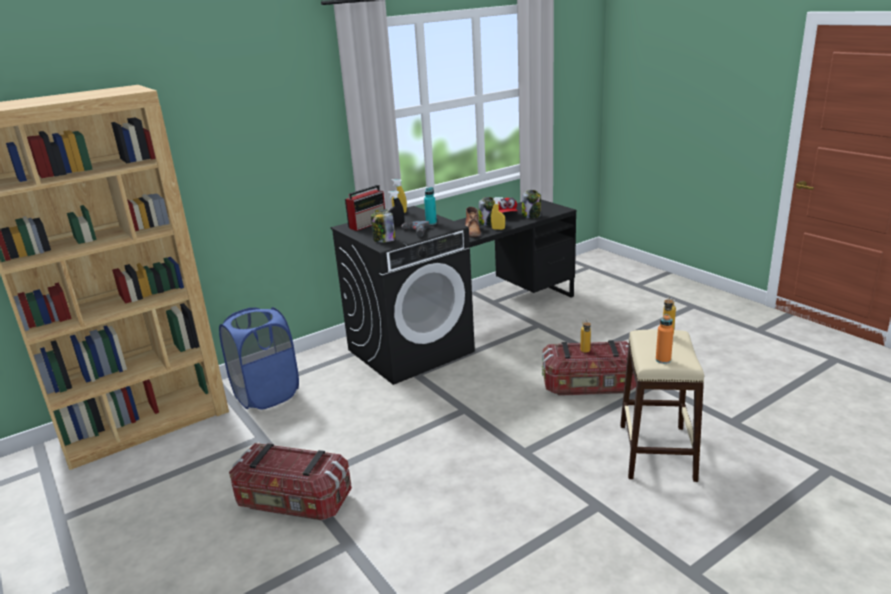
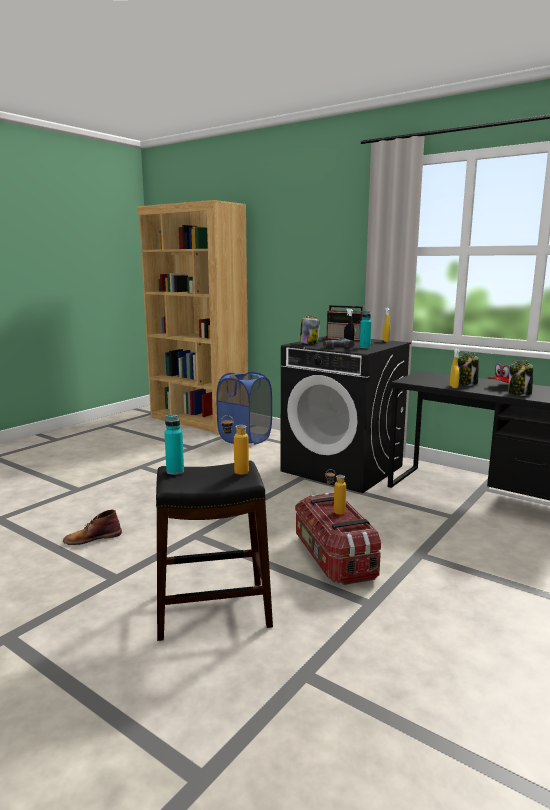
camera: 70 degrees right, 10 degrees down
(293, 502) = (121, 468): storage box -> none
(472, 231) = (433, 381): brown boot -> brown boot (92, 538)
(656, 452) = (212, 609): beige stool -> black stool
(663, 360) = (175, 471): orange bottle -> turquoise bottle

